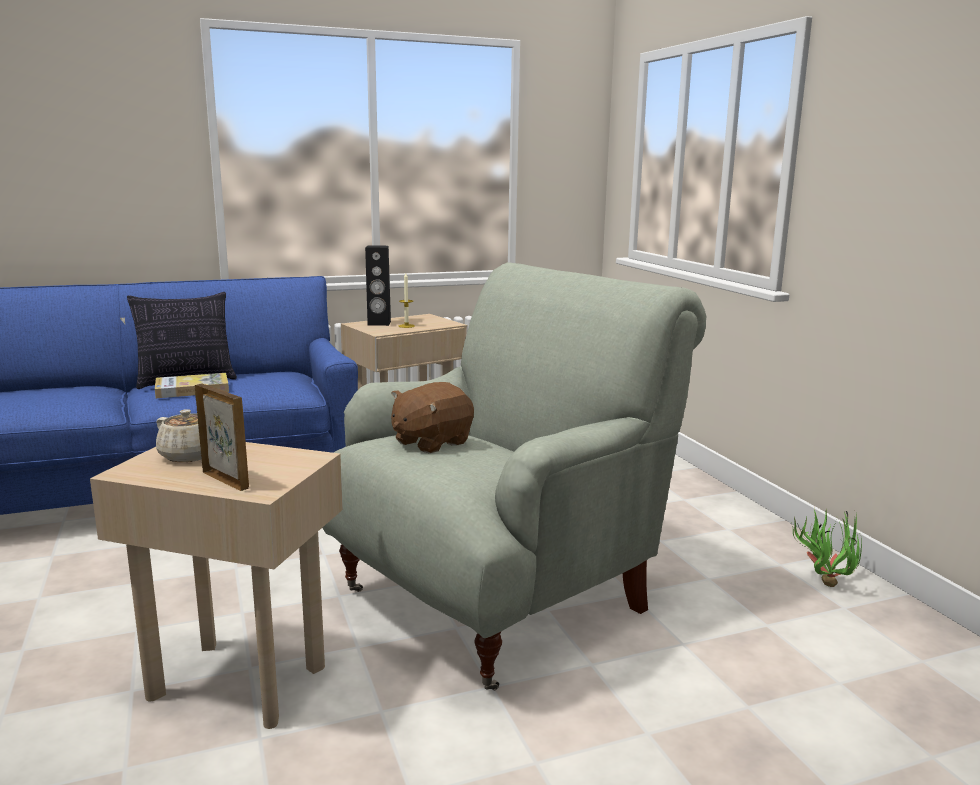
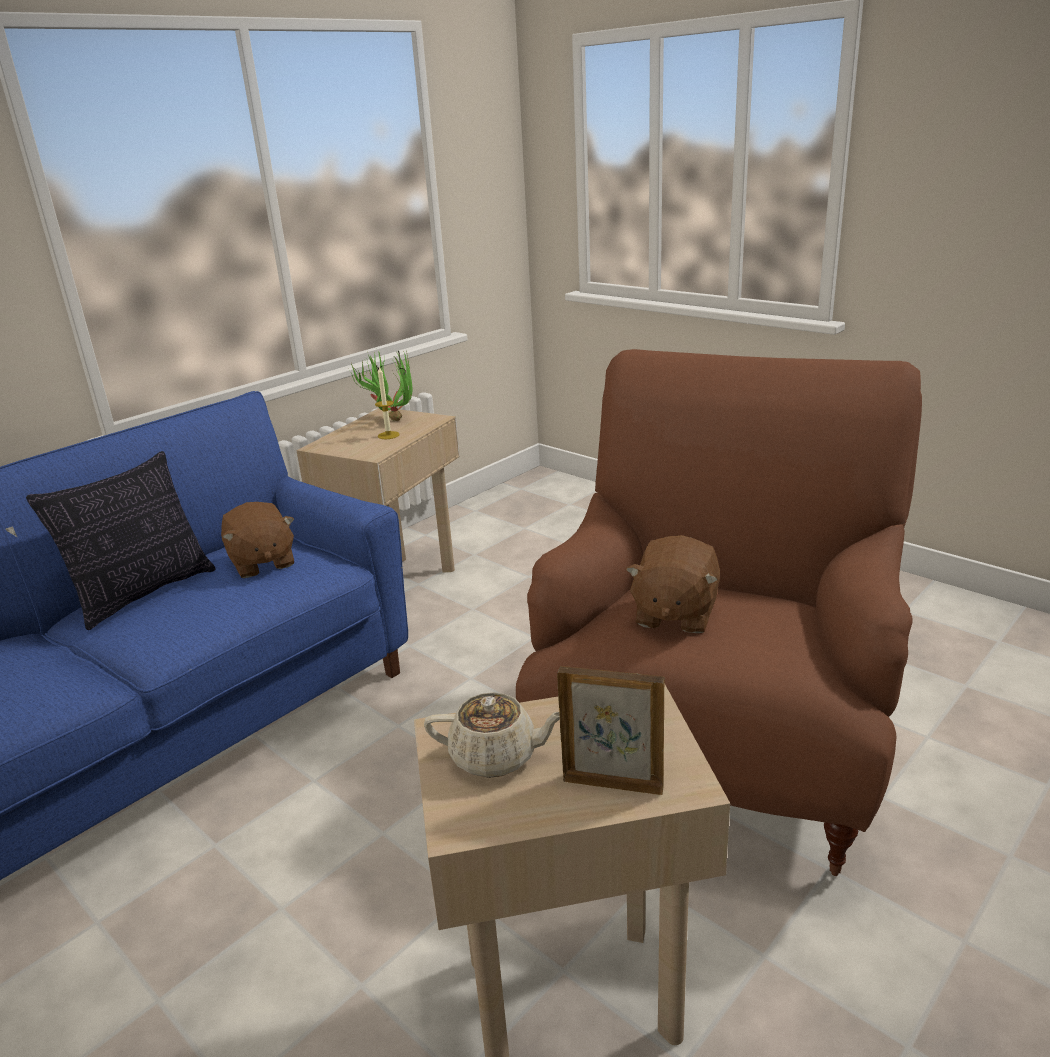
camera: 25 degrees left, 10 degrees up
(192, 389) = (185, 608): book -> none
(264, 381) = (262, 563): none -> brown plush toy
(379, 323) = (347, 439): black speaker -> none
(498, 599) = (716, 753): grey armchair -> brown armchair
(822, 581) = (954, 617): potted plant -> potted plant (390, 418)

